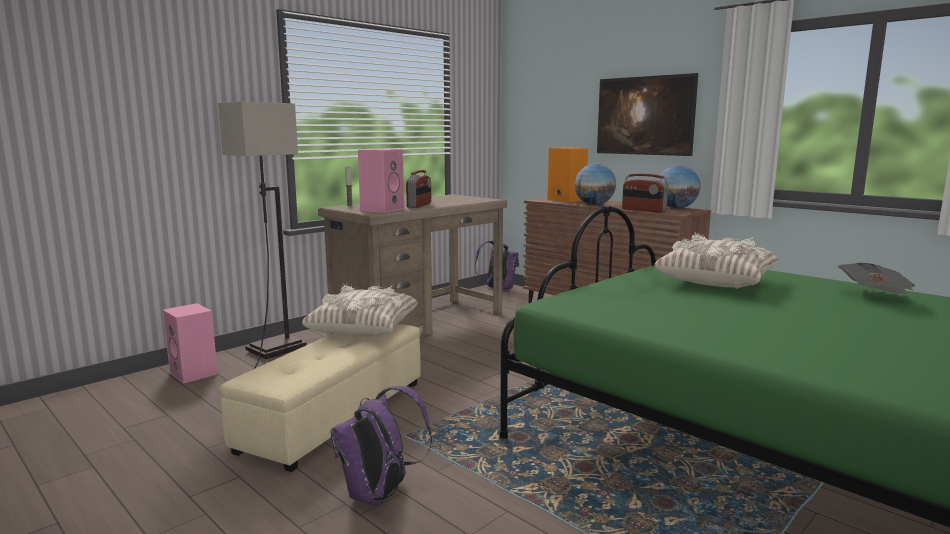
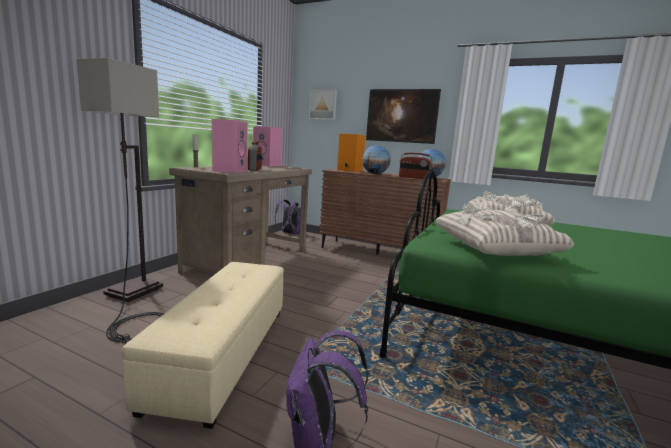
camera: 20 degrees left, 0 degrees up
(195, 373) = (54, 323): pink speaker -> pink speaker (267, 165)
(363, 330) = (240, 273): beige pillow -> beige pillow (494, 250)
(540, 104) = (323, 105): none -> picture
(875, 296) = (603, 233): newspaper -> none

